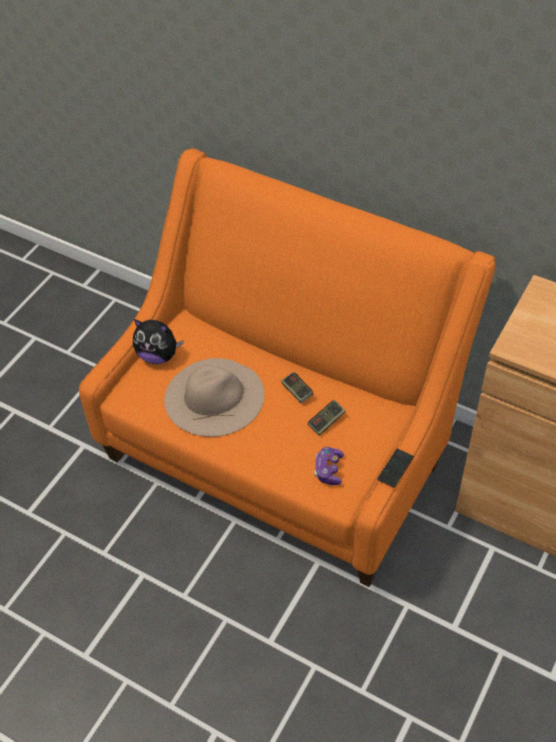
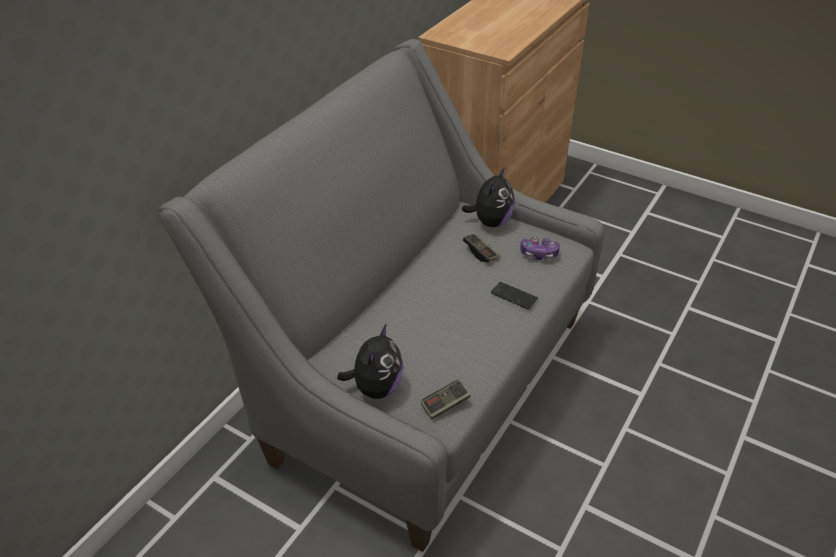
camera: 90 degrees left, 10 degrees down
(214, 396) = (445, 334): beige hat -> none
(281, 448) = (417, 379): orange sofa -> grey sofa
(297, 391) = (441, 271): game controller -> game controller (445, 405)
(380, 431) = (490, 222): none -> plush toy
(395, 468) = (545, 204): phone -> phone (514, 296)

